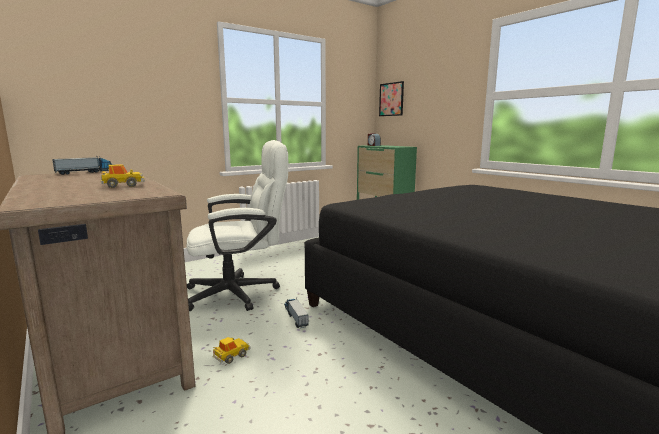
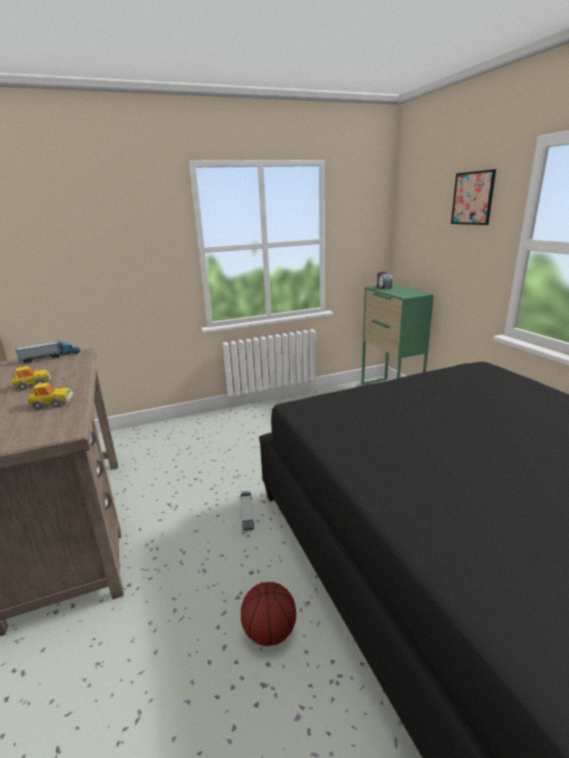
camera: 15 degrees right, 10 degrees up
(231, 356) = (168, 560): toy car -> toy car (32, 384)
(241, 292) = (207, 470): white office chair -> none
(358, 390) = (270, 632): none -> basketball
(391, 99) = (409, 229): picture -> picture (472, 198)

